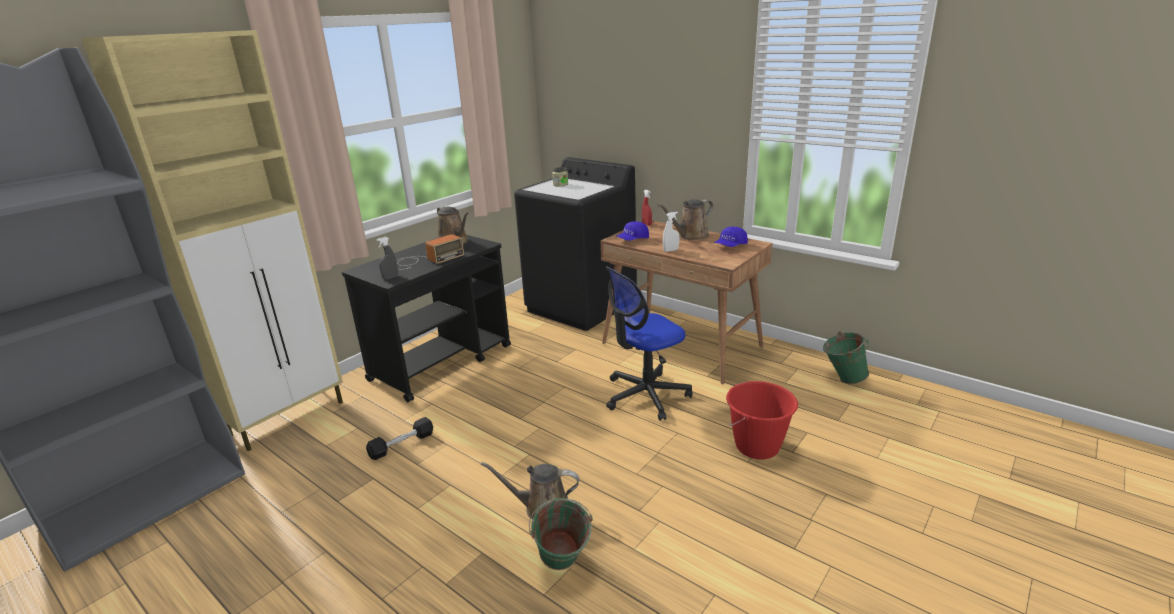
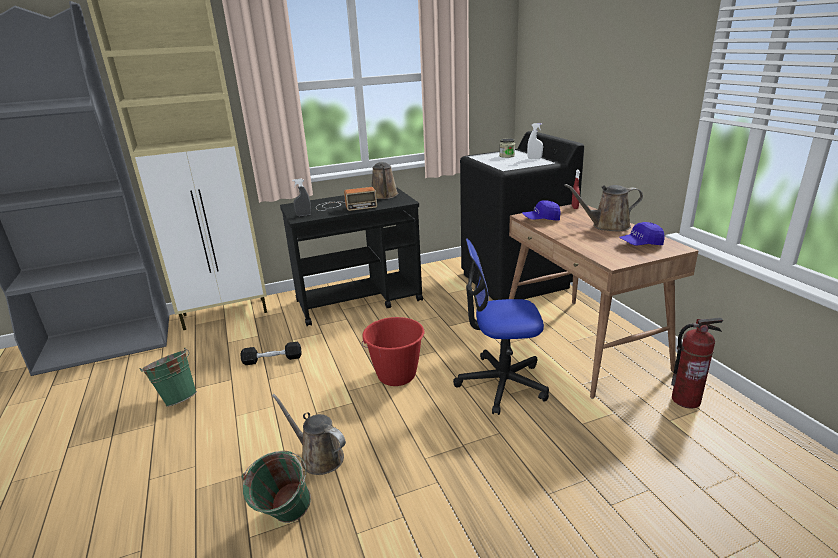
camera: 30 degrees right, 0 degrees up
(670, 250) = (567, 237): white spray bottle -> white spray bottle (534, 158)
(757, 447) = (573, 482): red bucket -> red bucket (396, 375)
(784, 364) = (686, 400): none -> fire extinguisher
(842, 379) = (751, 441): green bucket -> green bucket (177, 398)

